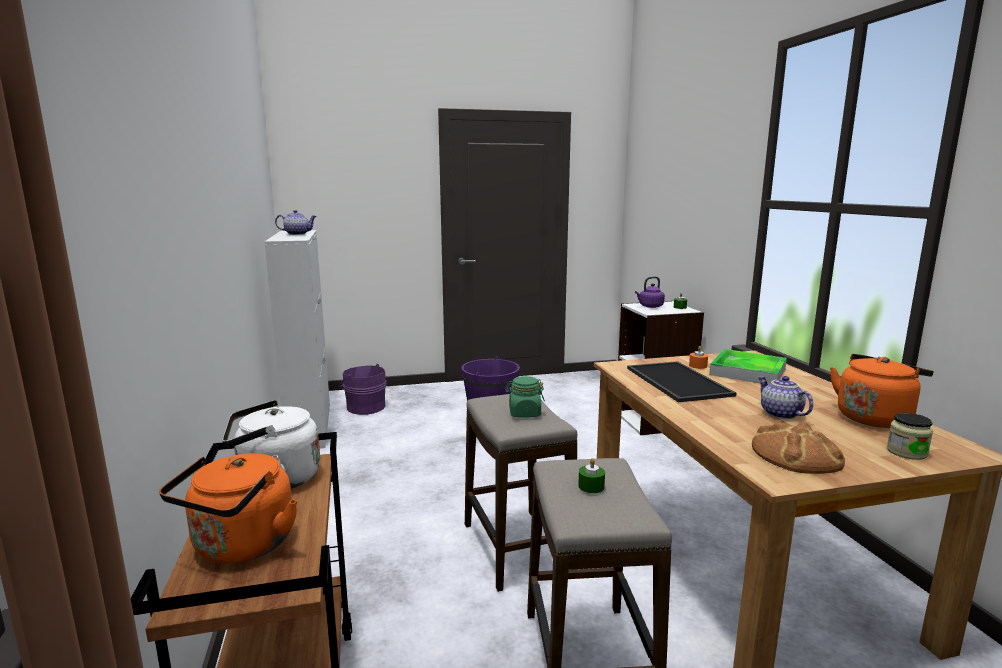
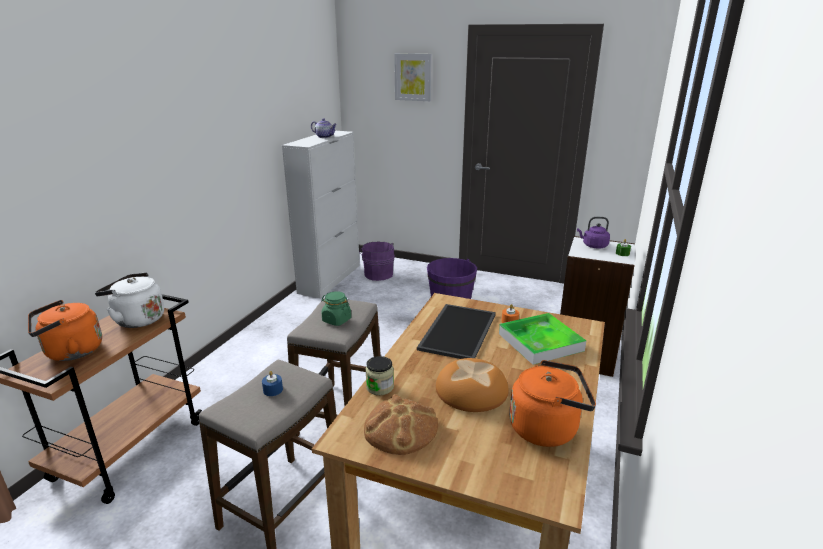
camera: 35 degrees right, 10 degrees up
(376, 165) = (413, 77): none -> picture
(591, 486) = (273, 390): green candle -> blue candle
(779, 414) = (470, 391): teapot -> bread
(906, 452) = (492, 468): jar -> jar (380, 387)

